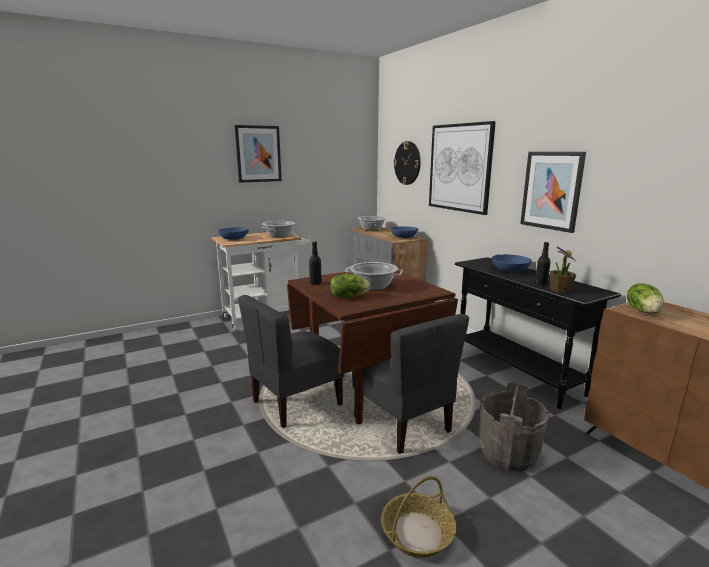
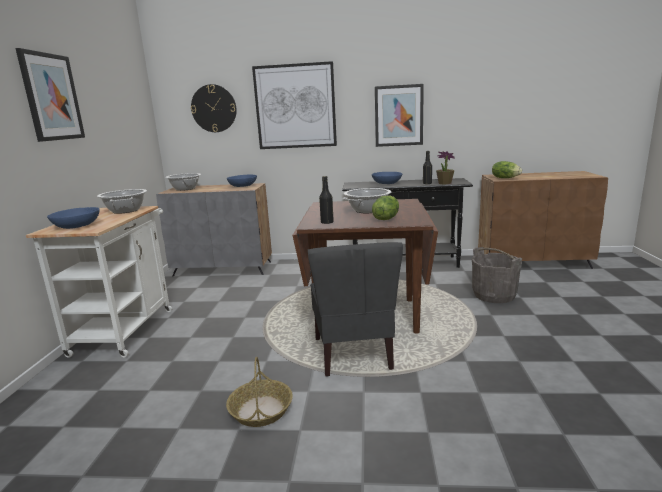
camera: 55 degrees left, 0 degrees up
(403, 424) = (433, 316): grey chair -> none
(417, 533) = (560, 347): basket -> basket (261, 410)

